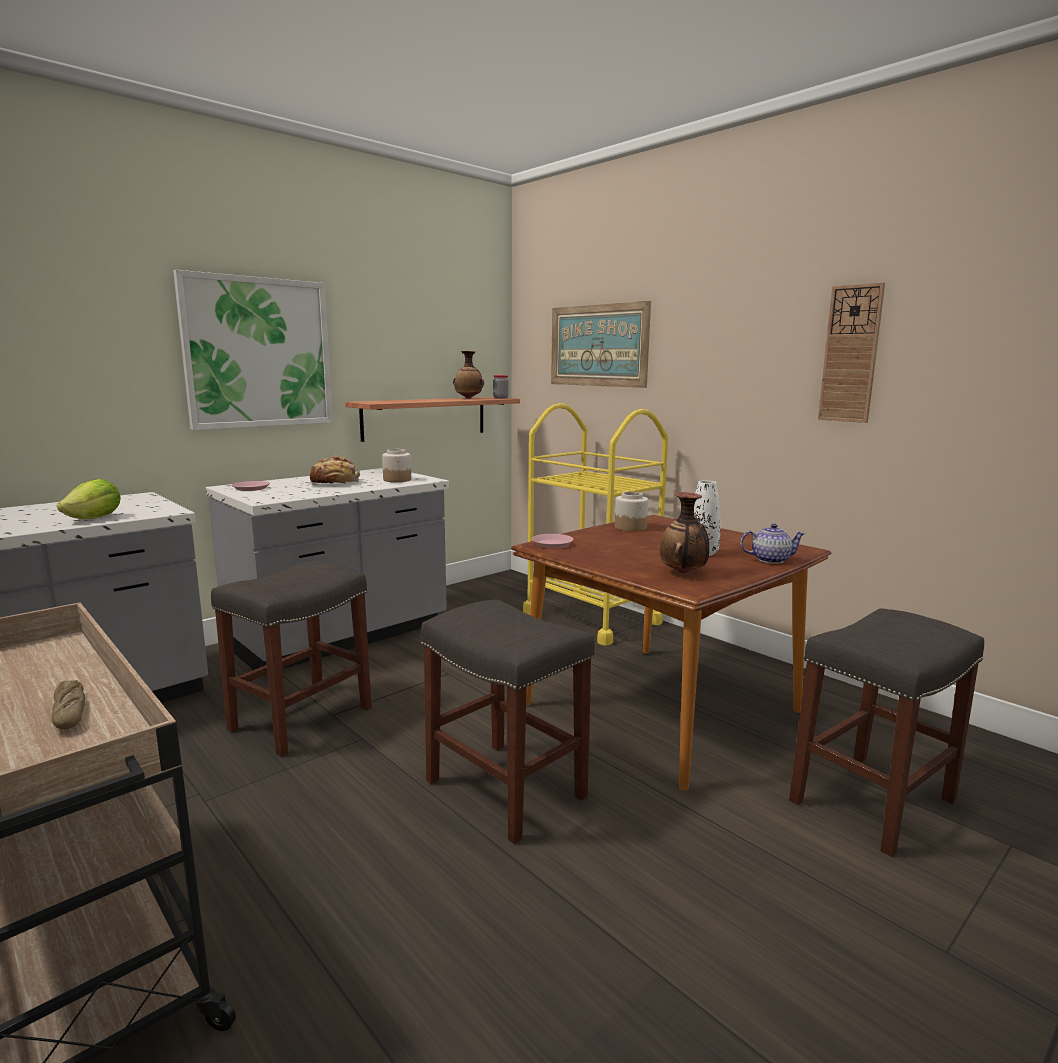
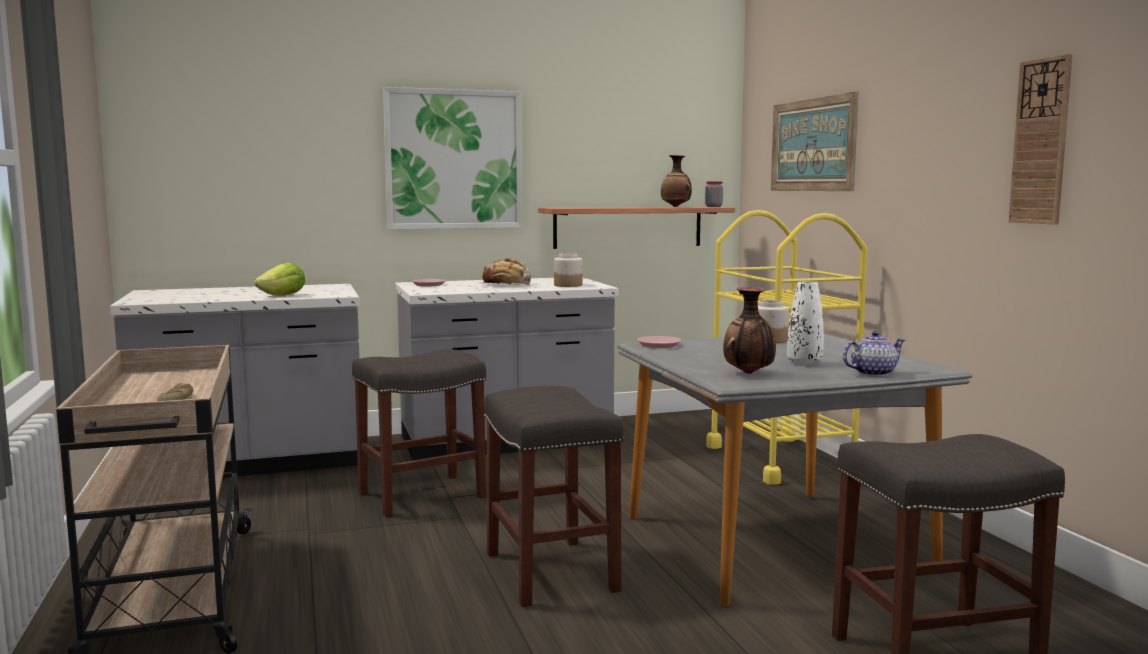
camera: 25 degrees right, 5 degrees down
(659, 708) = (771, 543): brown dining table -> grey dining table
(770, 560) = (872, 373): teapot -> teapot turned 45 degrees counterclockwise

